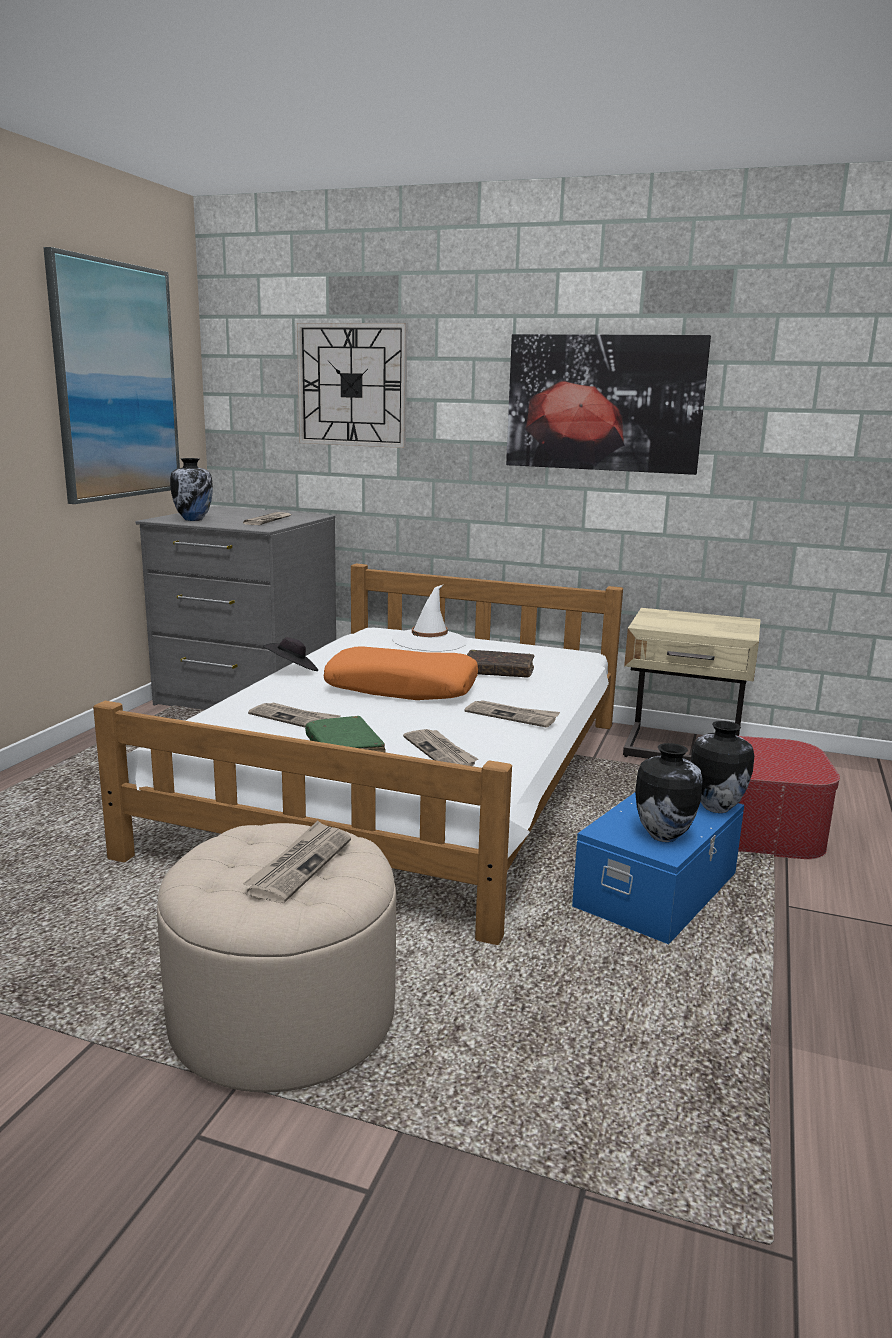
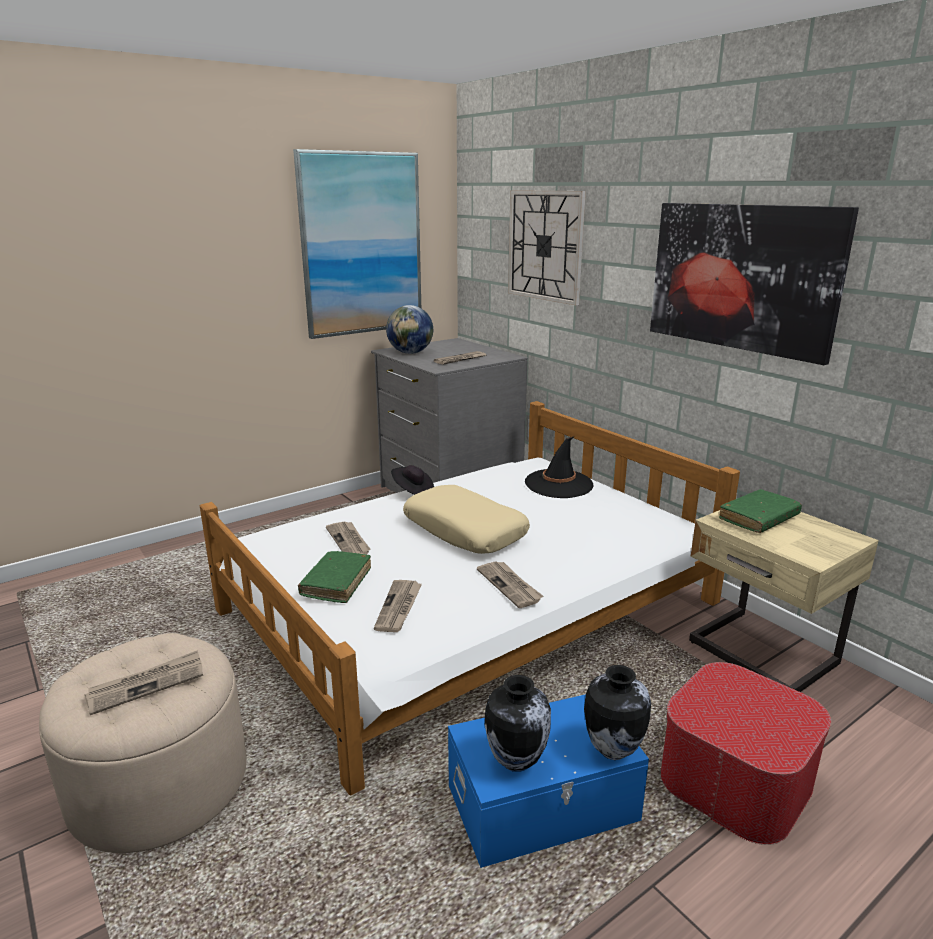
camera: 35 degrees right, 5 degrees up
(194, 519) = (410, 353): vase -> globe
(402, 688) = (465, 530): orange pillow -> beige pillow
(429, 641) = (559, 484): white hat -> black hat
(498, 672) = (568, 532): brown book -> none
(669, 620) = (758, 518): none -> green book

